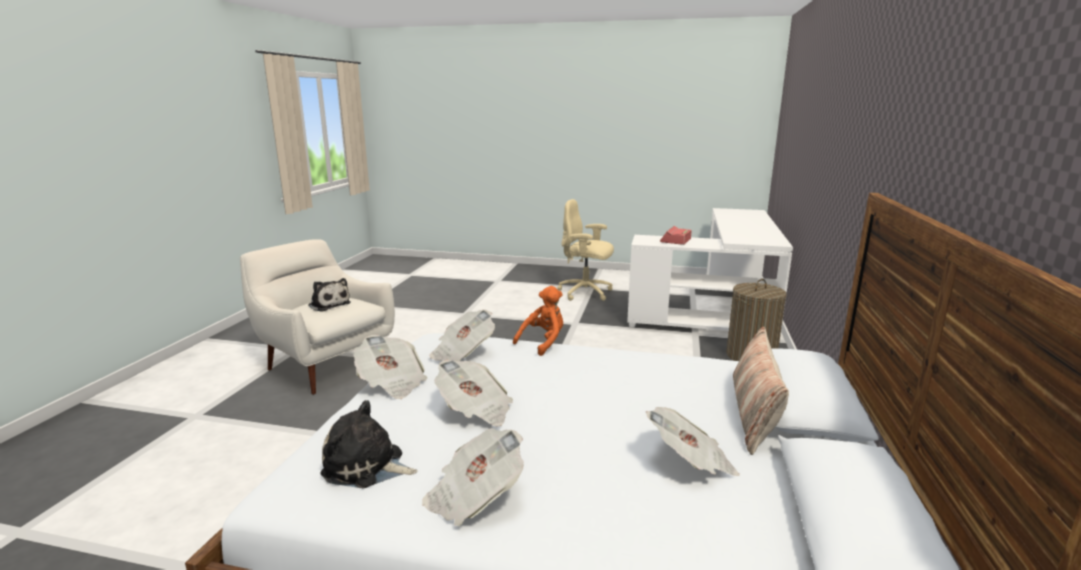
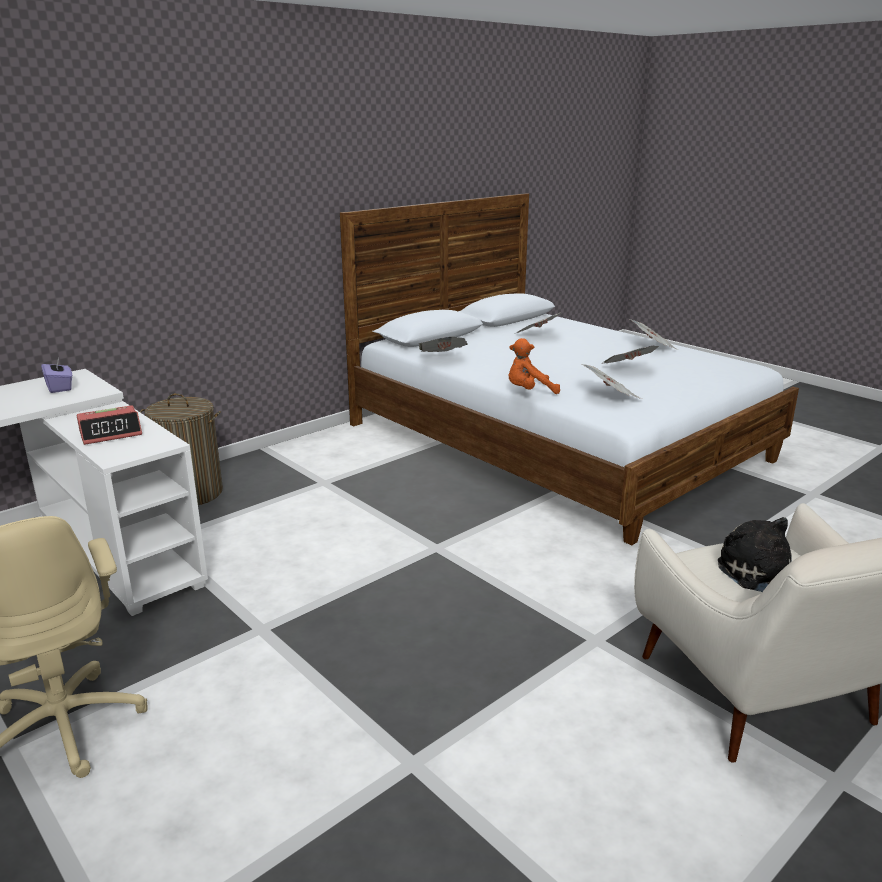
camera: 145 degrees left, 5 degrees up
(367, 466) = (705, 364): plush toy -> none
(392, 383) = (681, 393): newspaper -> newspaper (442, 358)
(754, 412) = (467, 338): pillow -> none
(756, 239) = (60, 387): none -> purple tissue box

